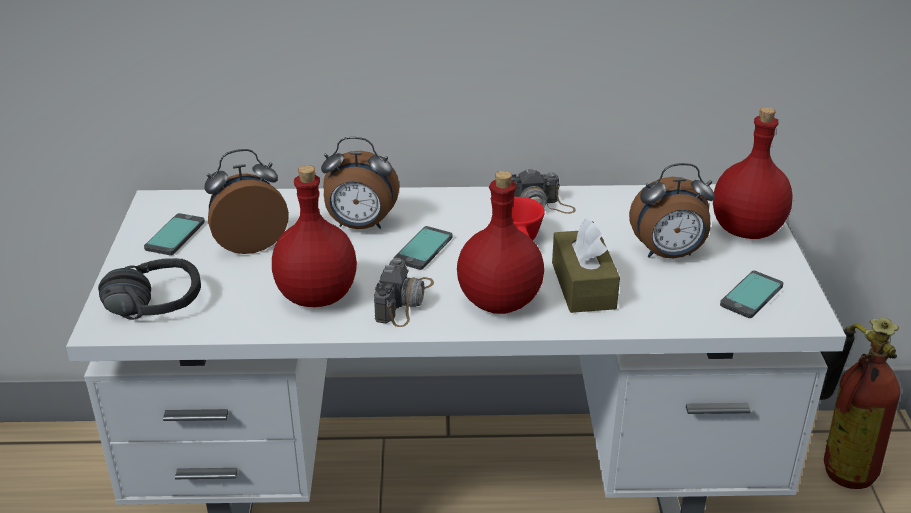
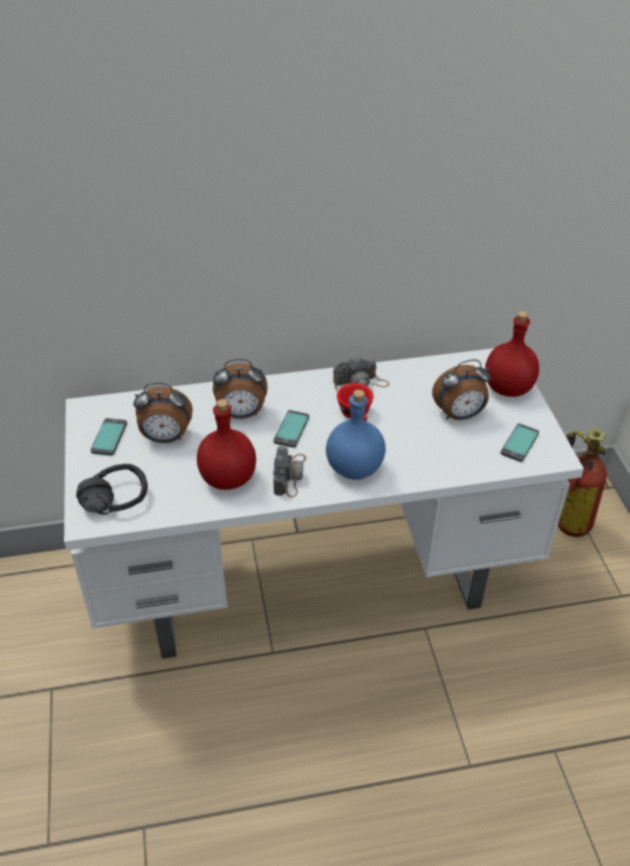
camera: 10 degrees left, 10 degrees up
(249, 243) = (166, 438): alarm clock -> alarm clock turned 150 degrees counterclockwise
(500, 303) = (355, 469): red bottle -> blue bottle
(583, 285) = (407, 448): brown tissue box -> none

